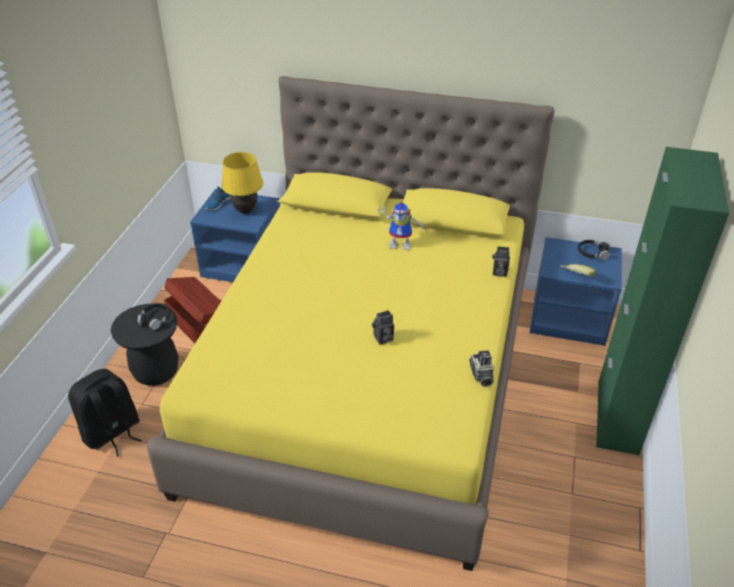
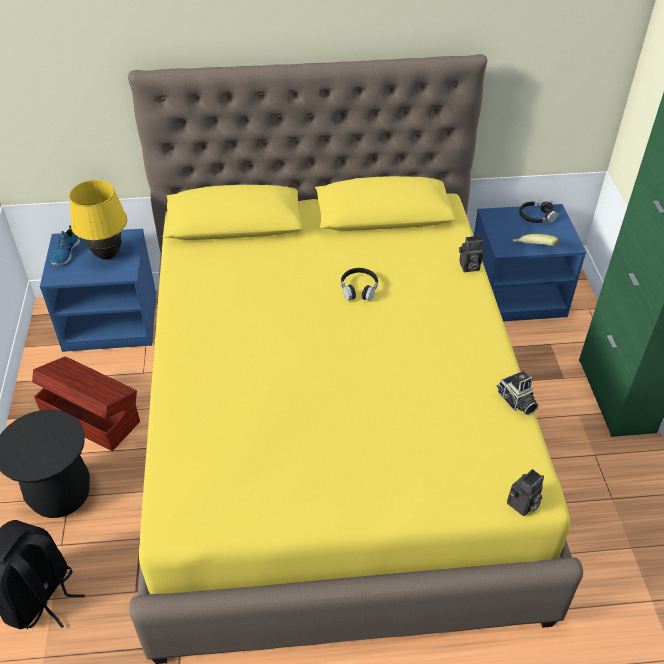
camera: 20 degrees left, 5 degrees up
(155, 319) = (52, 432): black headphones -> black headphones (359, 289)
(383, 339) = (381, 386): camera -> camera (522, 505)
(402, 244) = (341, 257): toy robot -> none

